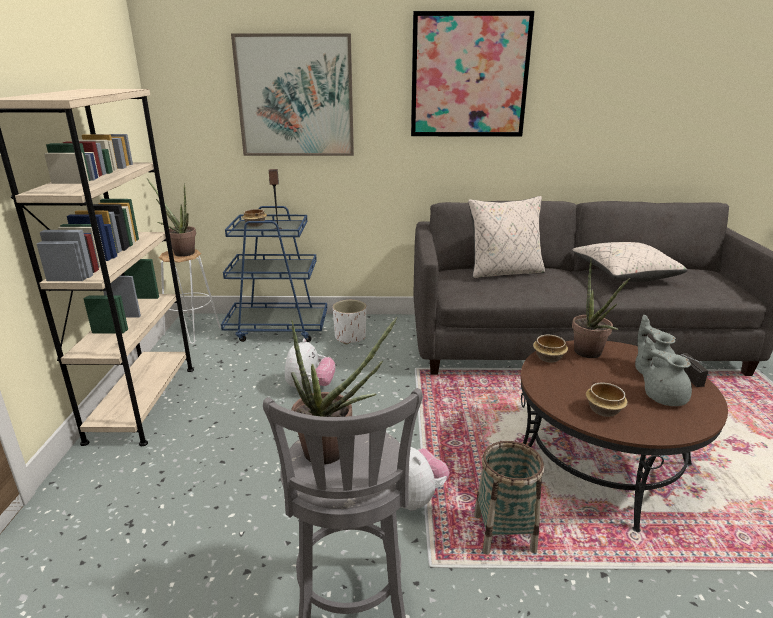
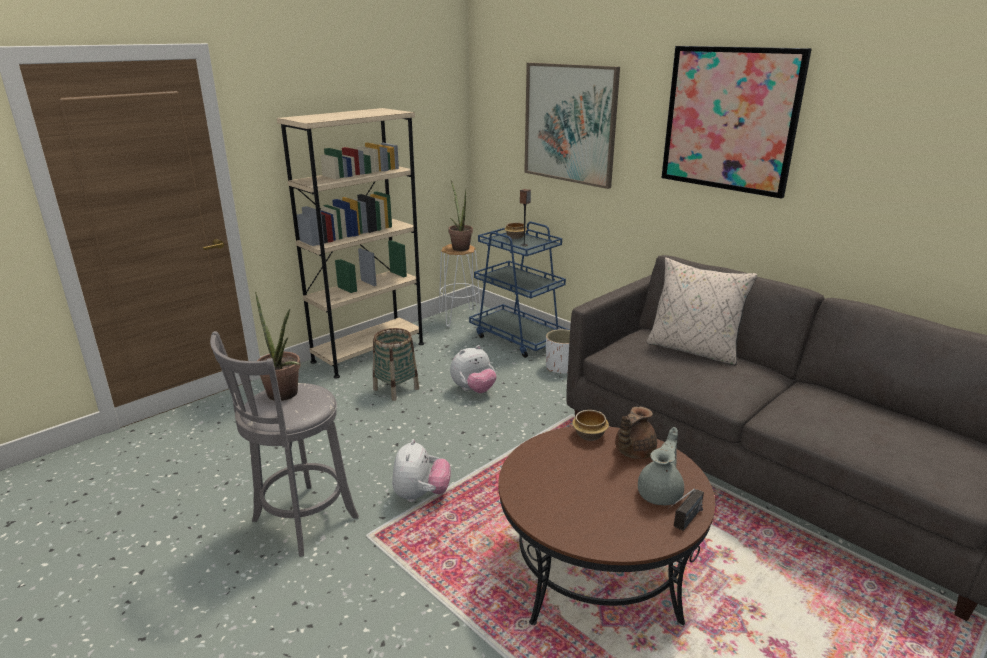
camera: 45 degrees right, 0 degrees up
(504, 533) = (438, 553): basket -> basket (396, 389)
(590, 355) = (633, 452): potted plant -> brown teapot
(603, 410) = (545, 490): bowl -> none
(624, 274) = (832, 403): beige pillow -> none
(663, 397) = (620, 513): grey teapot -> none

